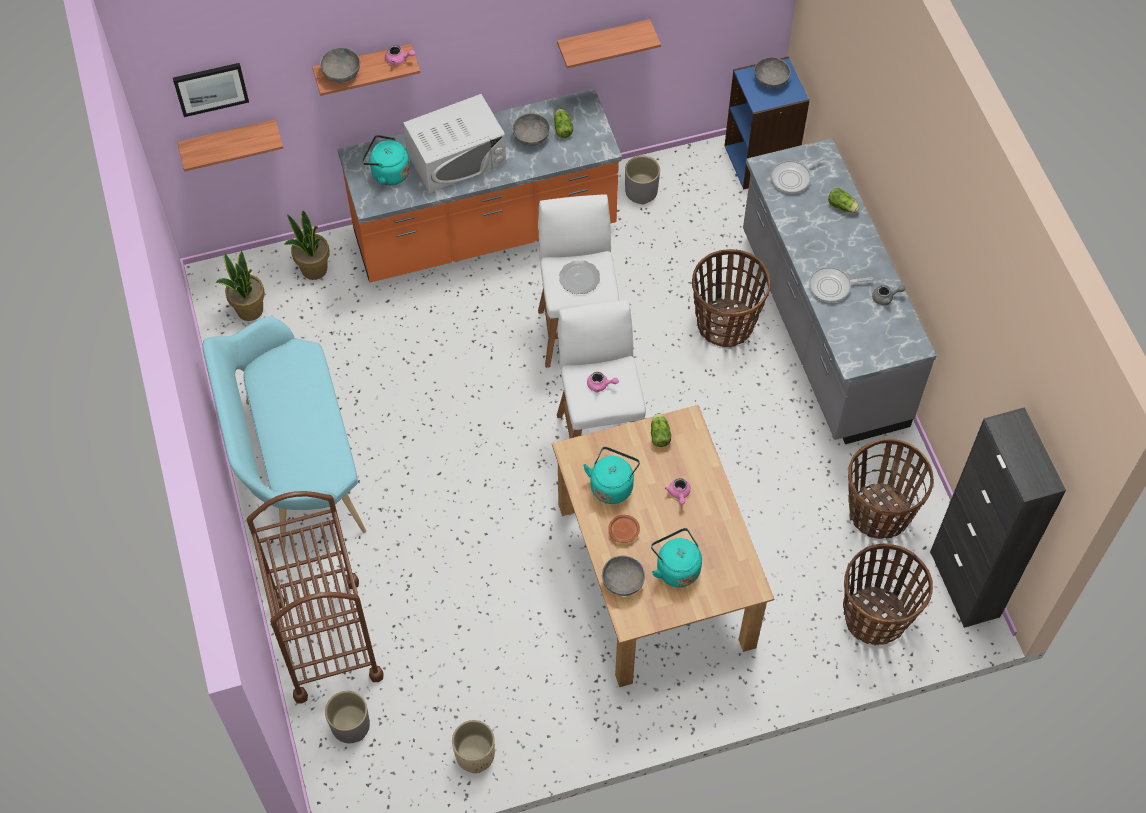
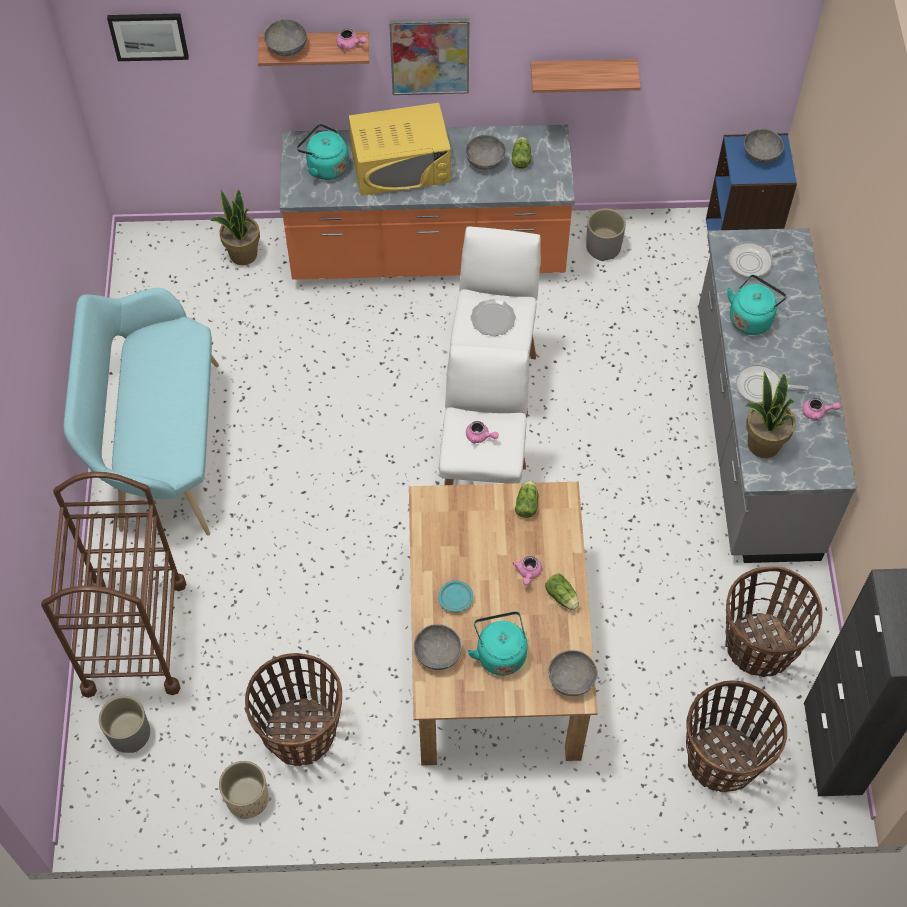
camera: 15 degrees right, 0 degrees up
(229, 142) = (167, 100): shelf -> none
(249, 310) = (165, 281): potted plant -> potted plant (763, 444)
(457, 158) = (401, 166): white microwave -> yellow microwave
(467, 54) = (429, 56): none -> picture
(612, 485) = (459, 546): turquoise kettle -> turquoise kettle (751, 317)
(624, 531) = (456, 599): brown plate -> turquoise plate
(725, 323) = (651, 404): basket -> basket (301, 732)
(744, 575) = (571, 679): none -> grey bowl
(843, 207) = (799, 304): lettuce -> lettuce (562, 597)
(885, 298) = (817, 412): grey teapot -> pink teapot

